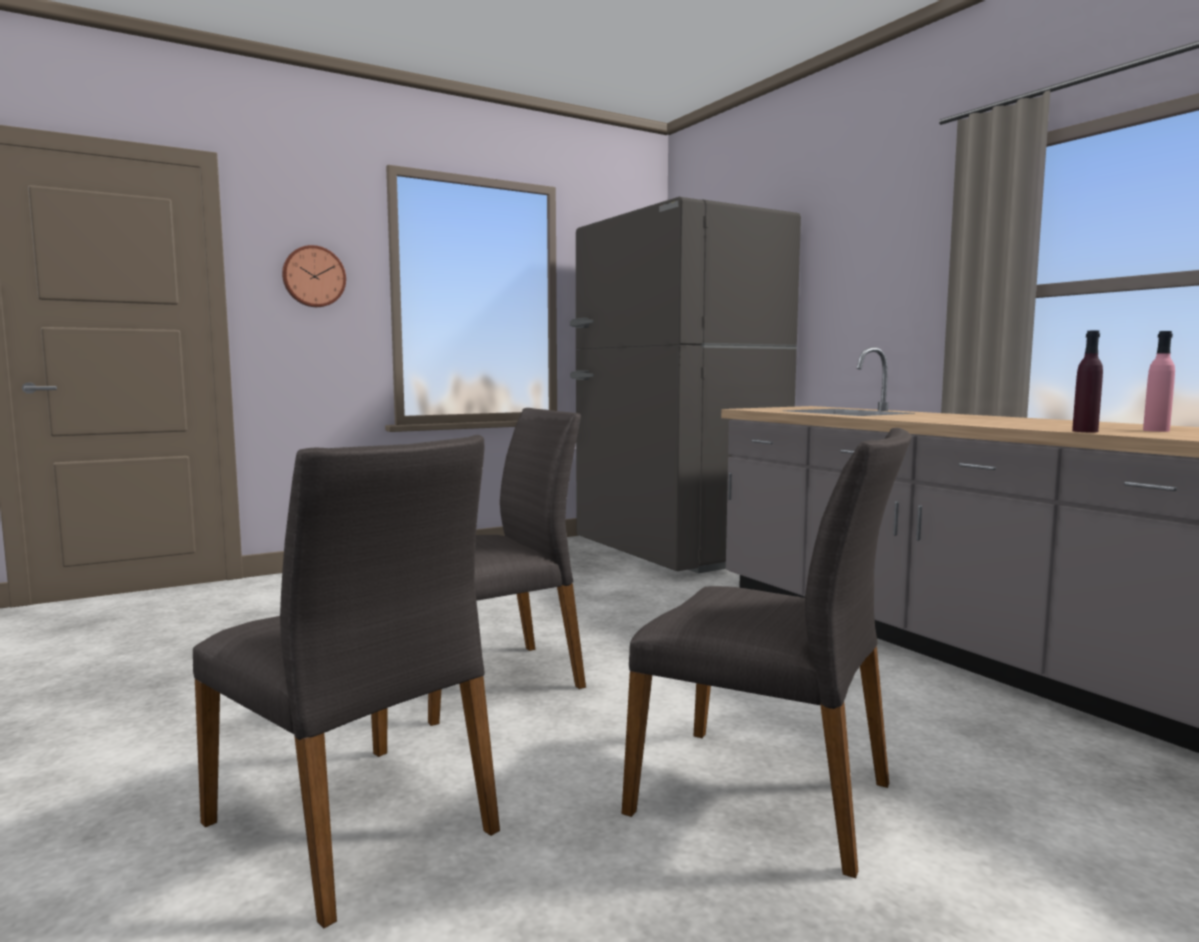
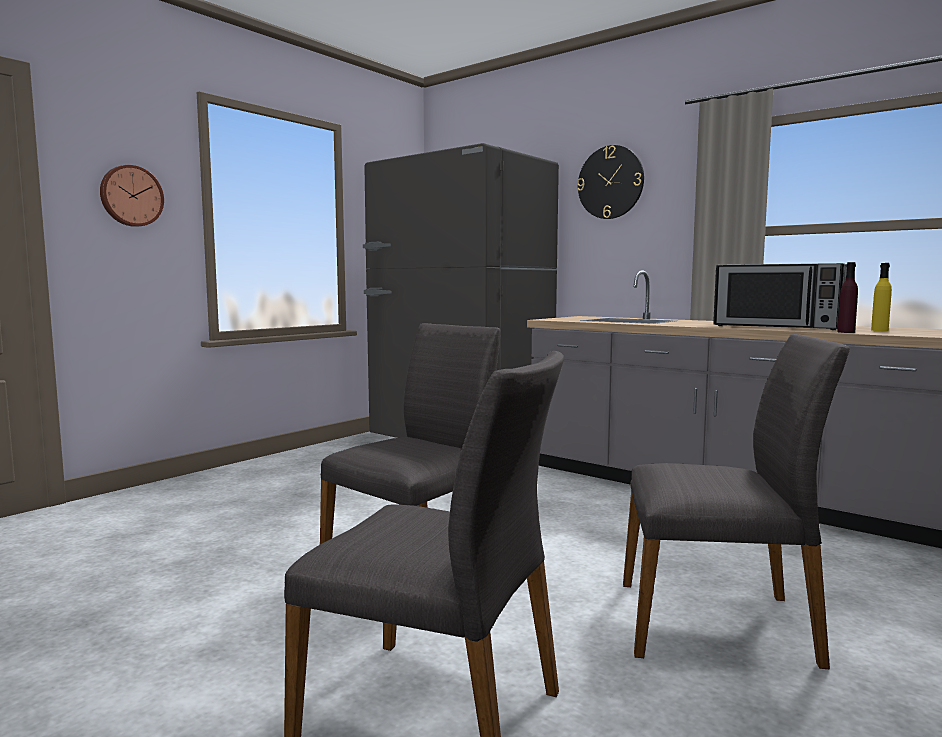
camera: 20 degrees left, 0 degrees up
(858, 235) = (610, 182): none -> wall clock
(1017, 423) = (778, 326): none -> microwave
(1156, 430) = (879, 330): pink bottle -> yellow bottle

